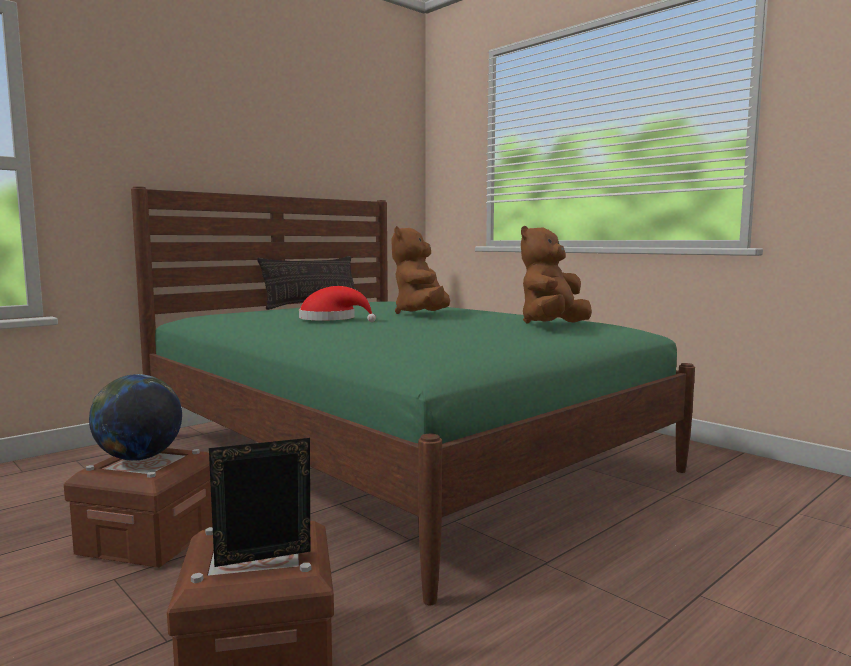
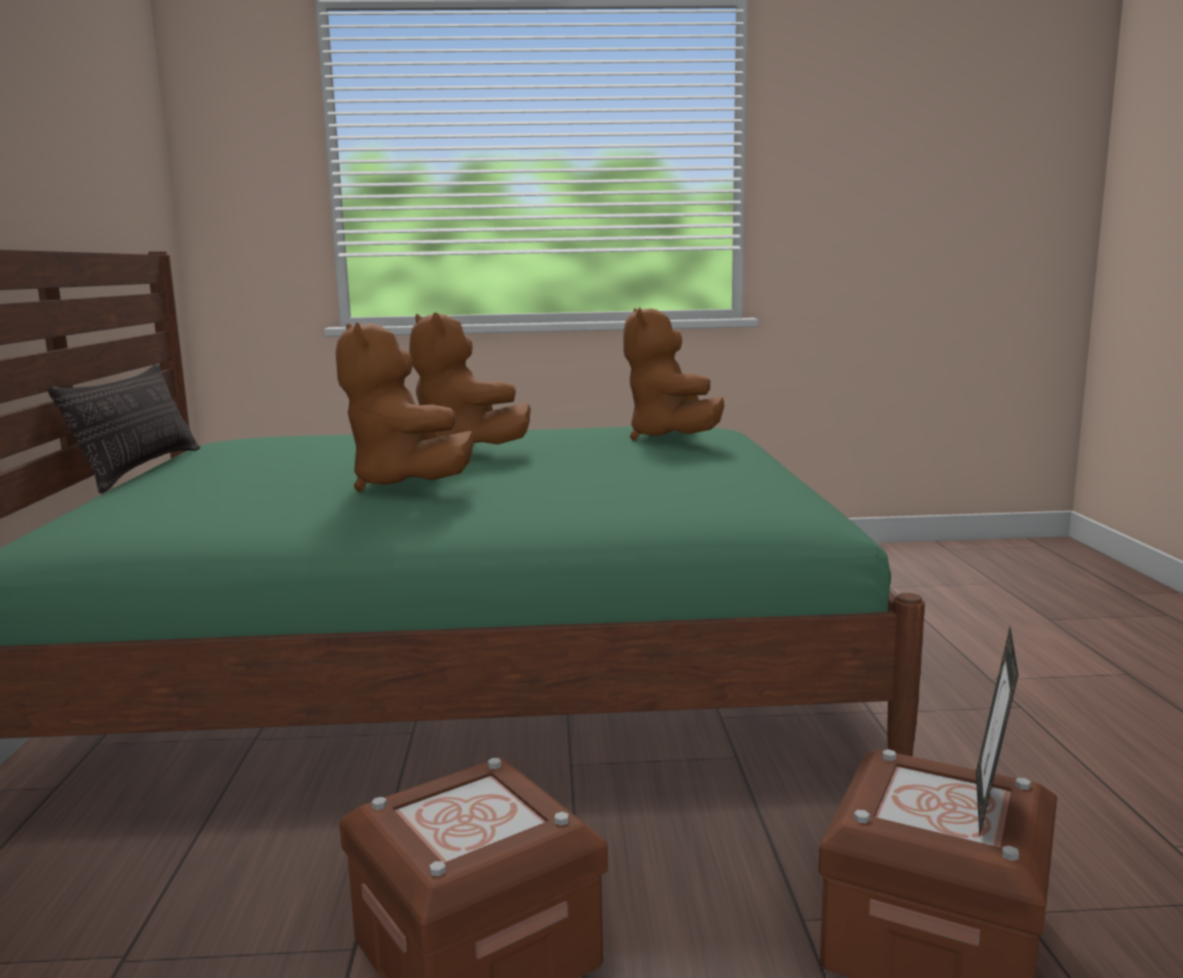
camera: 50 degrees left, 5 degrees up
(139, 458) = (449, 815): globe -> none
(332, 320) = (404, 485): red hat -> brown plush toy

